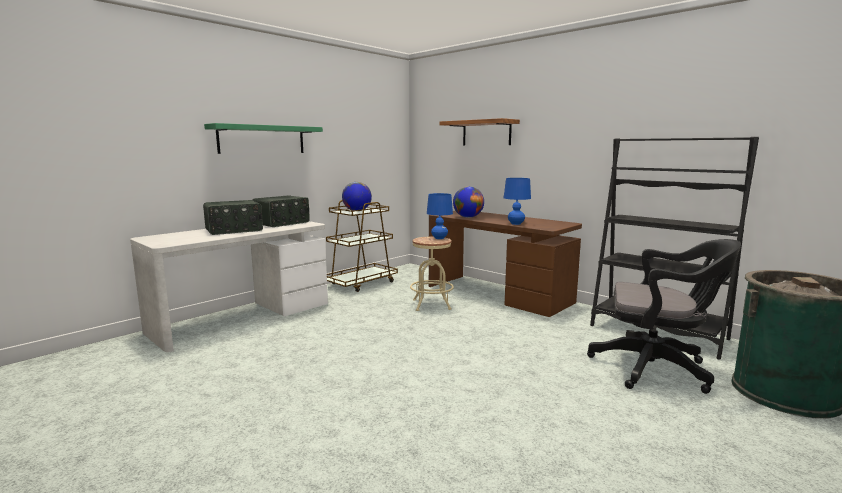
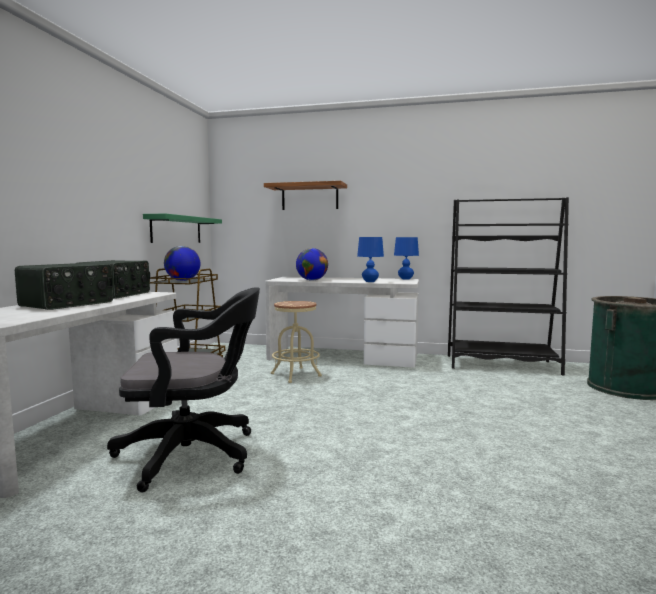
camera: 30 degrees left, 5 degrees down
(262, 139) = (76, 186): green shelf -> green shelf (176, 230)
(439, 238) = (299, 301): blue table lamp -> blue table lamp (405, 279)
(498, 294) = (343, 357): brown desk -> white desk
(656, 369) = (541, 389): black office chair -> black office chair (195, 454)

